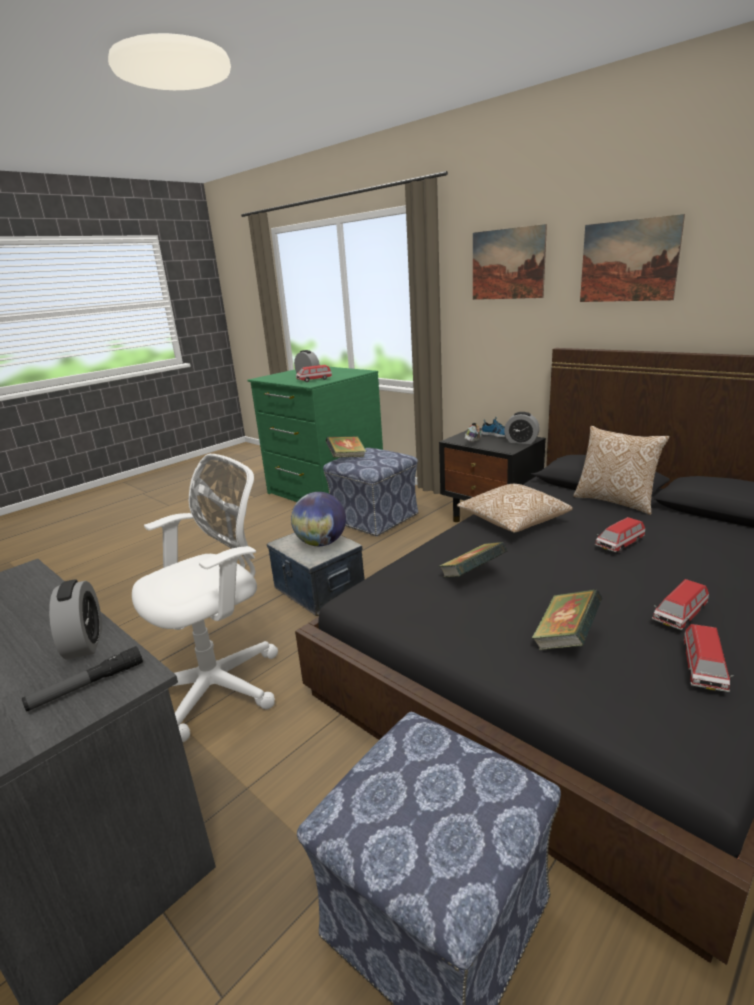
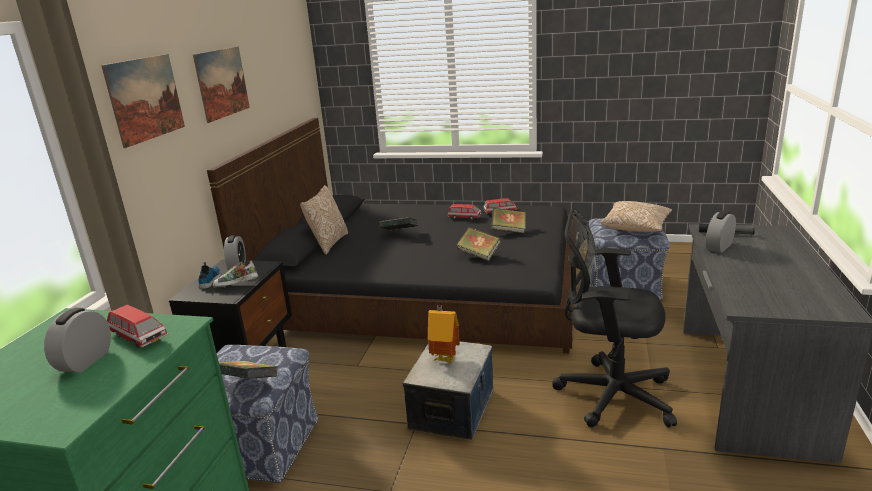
camera: 120 degrees left, 0 degrees up
(219, 685) = (609, 394): white office chair -> black office chair
(321, 543) = (445, 358): globe -> toy house
(512, 522) = (386, 263): pillow -> pillow (635, 227)
(619, 544) = (400, 234): toy car -> book

